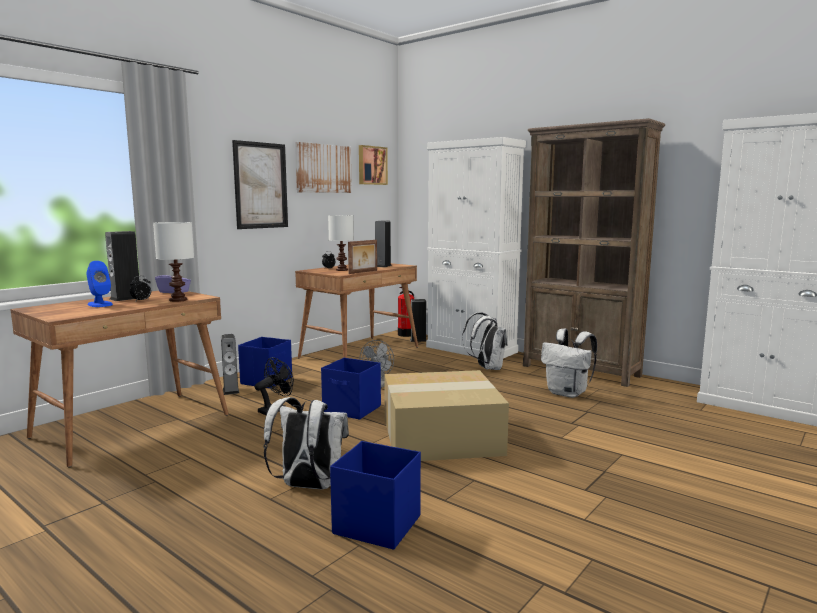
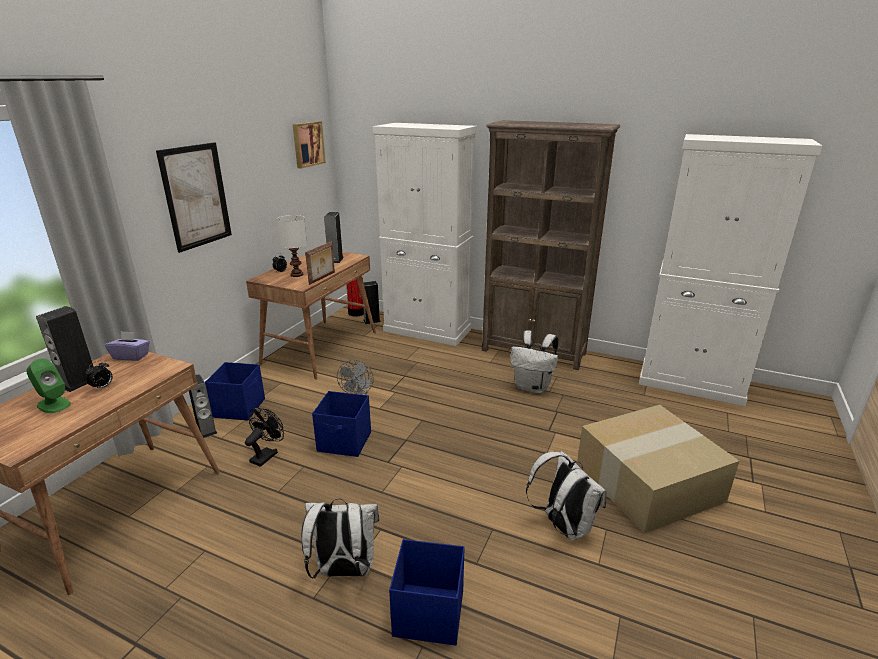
camera: 15 degrees left, 15 degrees up
(100, 304) = (53, 404): blue speaker -> green speaker
(178, 300) = (147, 379): white table lamp -> none
(323, 168) = (259, 160): picture -> none
(442, 435) = (443, 468): cardboard box -> cardboard box (648, 481)
(487, 368) = (450, 358): white backpack -> white backpack (563, 526)

